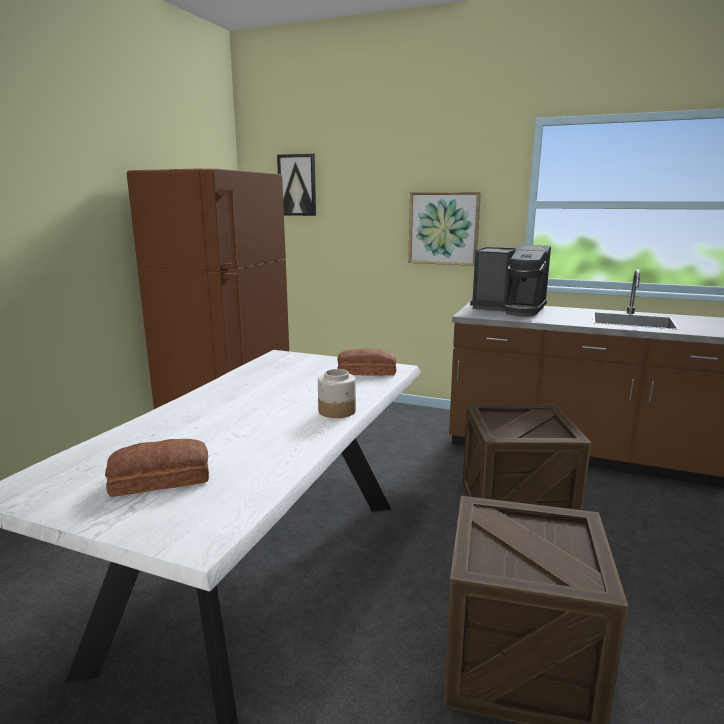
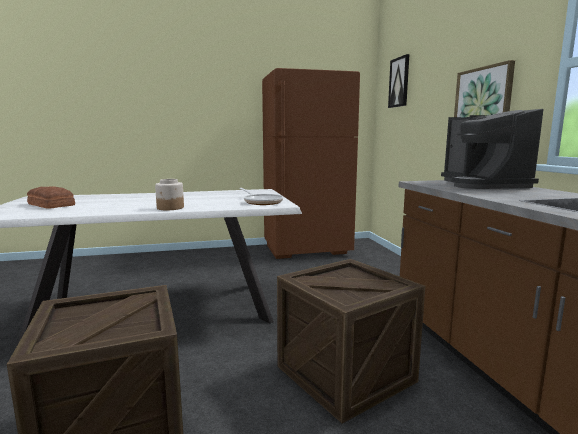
camera: 55 degrees right, 5 degrees down
(366, 371) = (261, 202): bread -> frying pan

